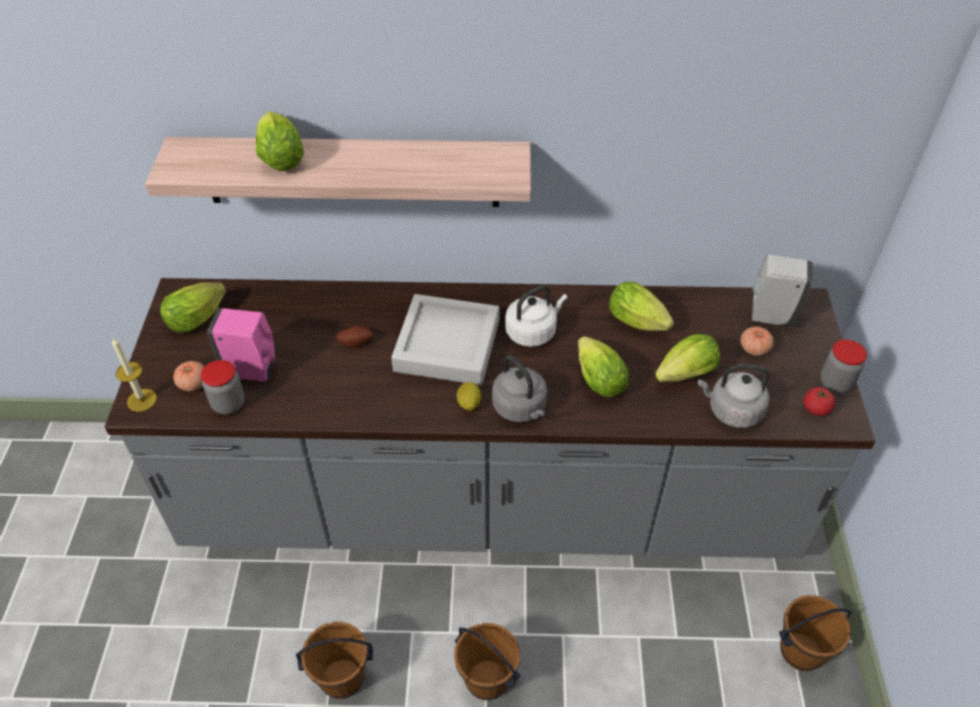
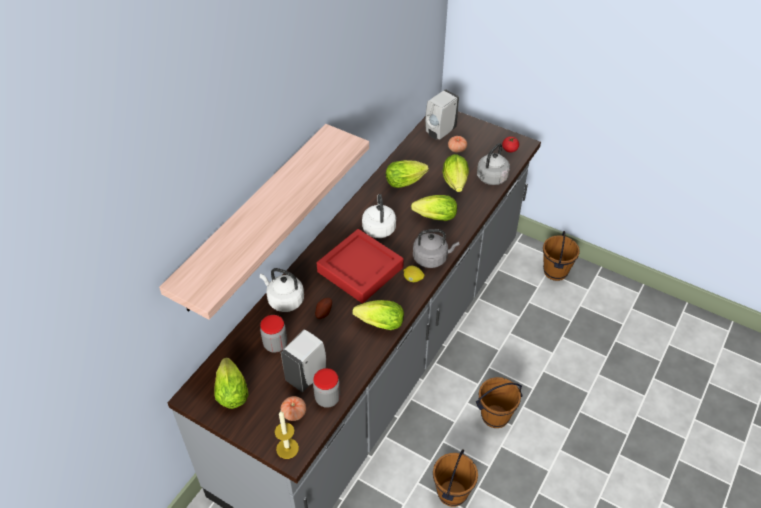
camera: 60 degrees left, 0 degrees up
(253, 370) = (307, 375): pink soap dispenser -> white soap dispenser
(280, 156) = (240, 234): lettuce -> lettuce (377, 323)
(352, 300) = (284, 300): none -> white kettle
(447, 345) = (360, 270): grey tray -> red tray
(835, 383) = (499, 134): jar -> jar (275, 344)

